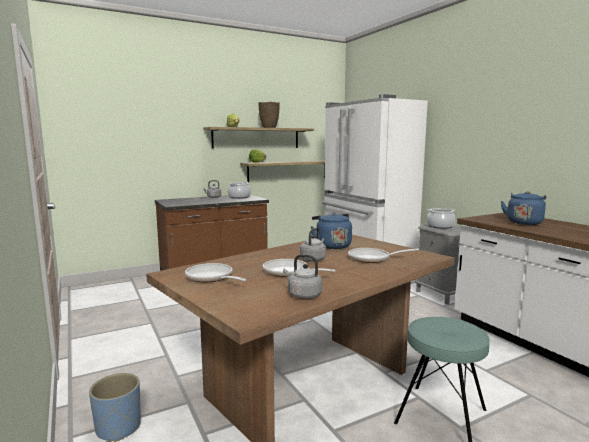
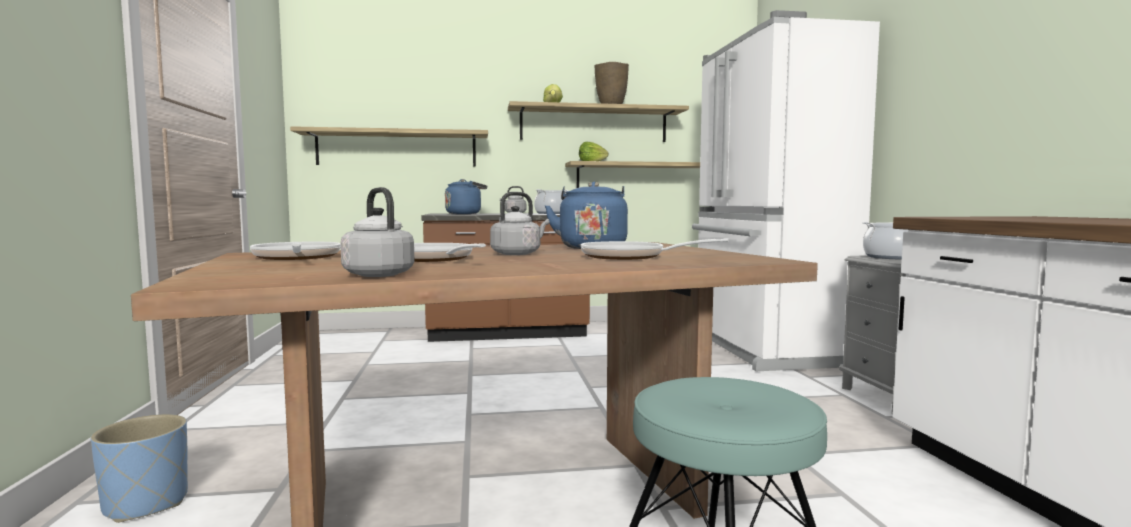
camera: 20 degrees right, 5 degrees down
(129, 157) = (397, 149): none -> shelf
(524, 222) = (1055, 218): blue kettle -> blue kettle (465, 214)

